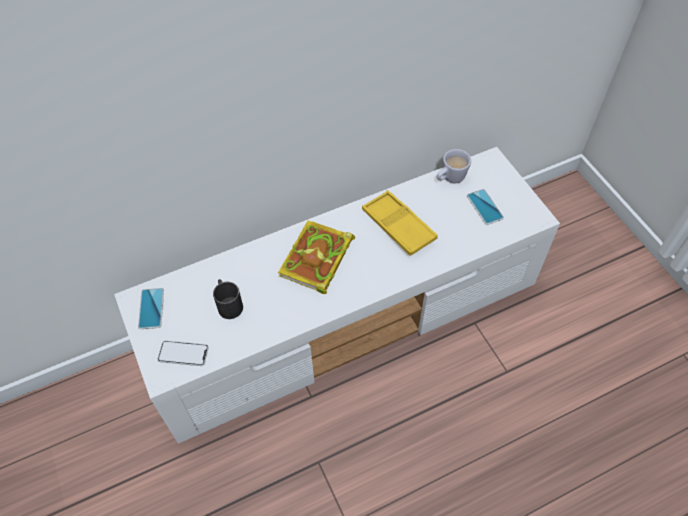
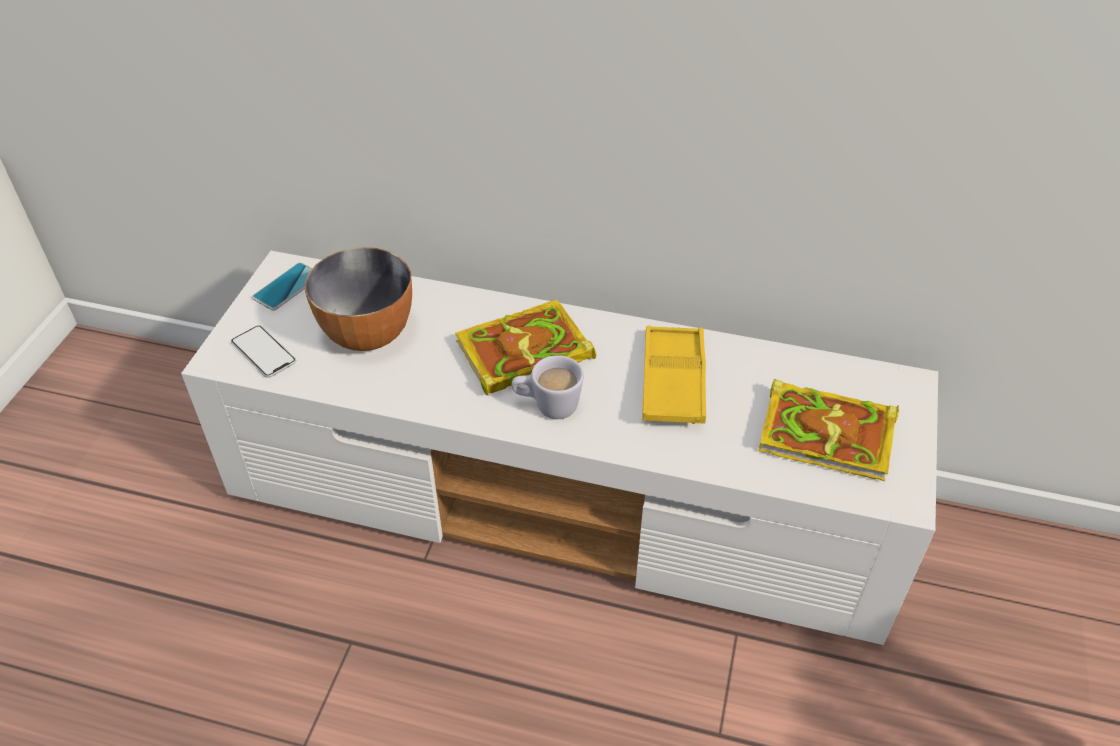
camera: 40 degrees right, 10 degrees down
(228, 303) = (369, 334): black mug -> bowl
(450, 179) = (814, 369): white mug -> white mug (547, 406)
(484, 207) = (830, 434): phone -> book

